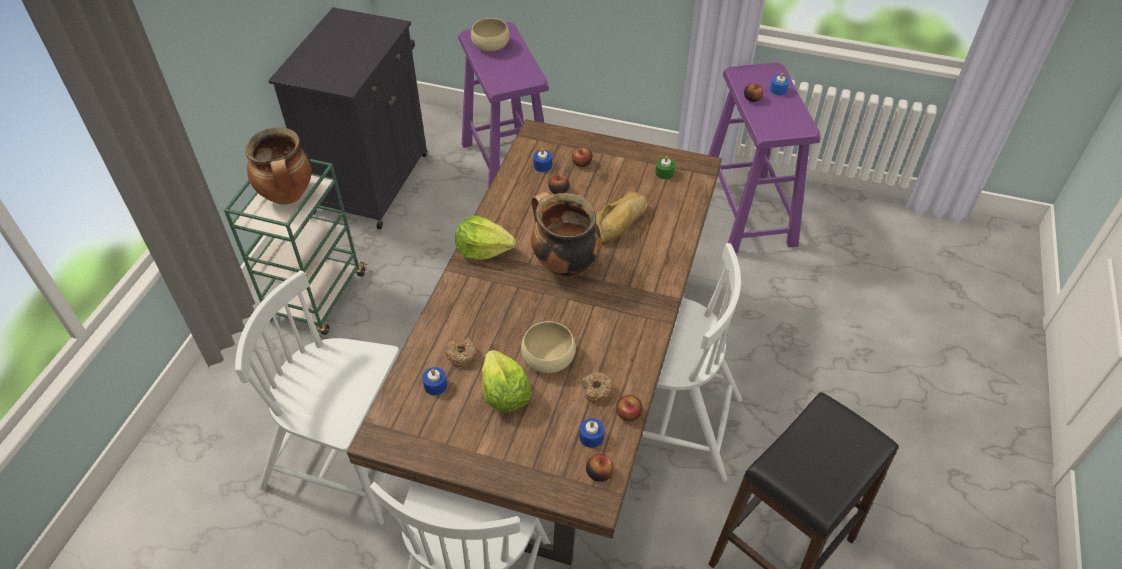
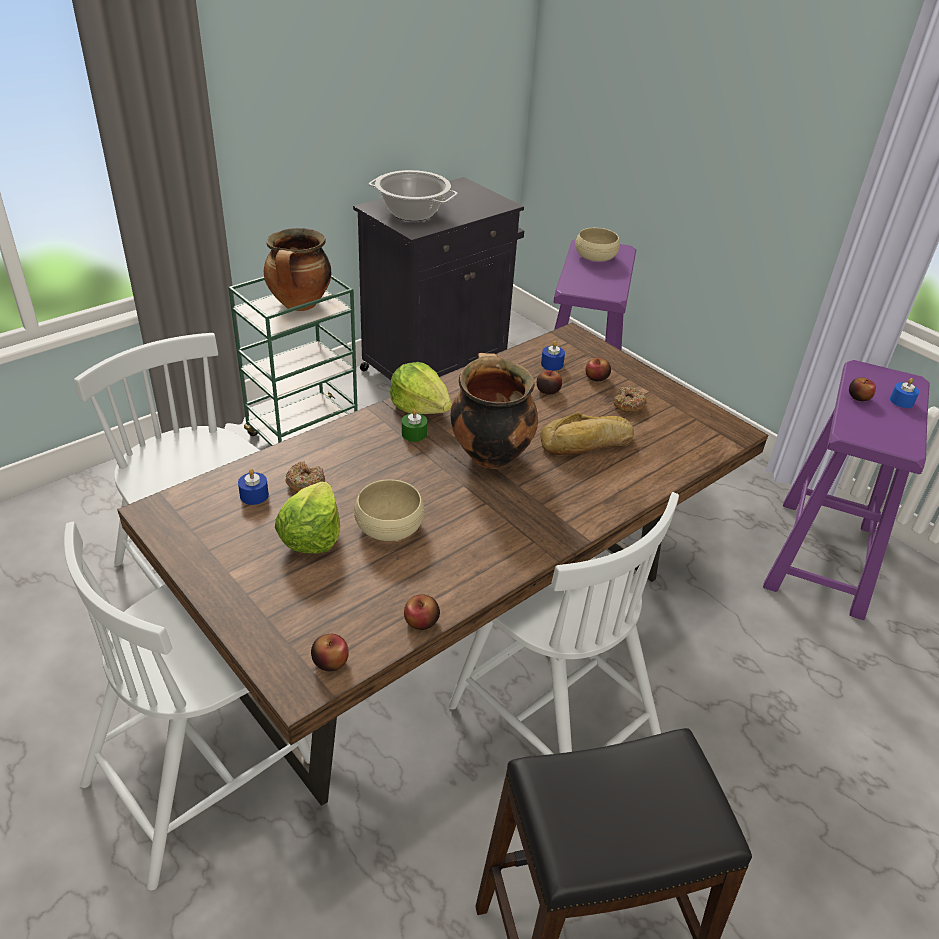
camera: 30 degrees right, 10 degrees down
(327, 67) = (413, 213): none -> cooking pot
(591, 437) = (357, 622): blue candle -> none
(597, 390) = (409, 581): donut -> donut (628, 404)
(664, 173) = (683, 421): green candle -> green candle (414, 434)

